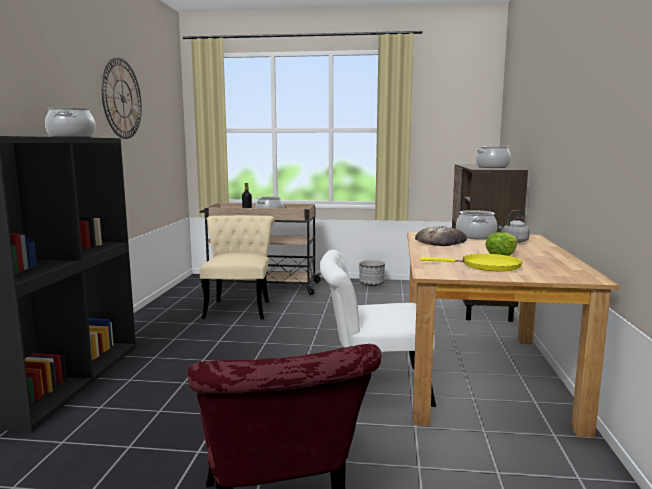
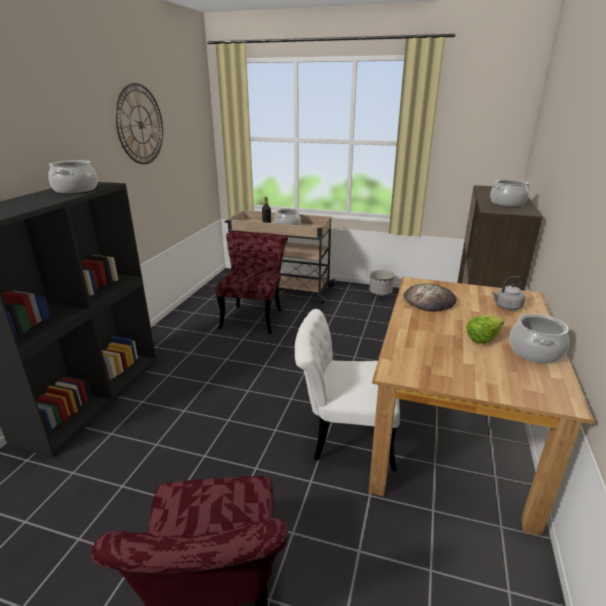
camera: 10 degrees right, 15 degrees up
(239, 307) = (254, 316): beige chair -> red chair
(475, 236) = (469, 292): cooking pot -> cooking pot (534, 351)
(486, 266) = (458, 360): yellow frying pan -> none

